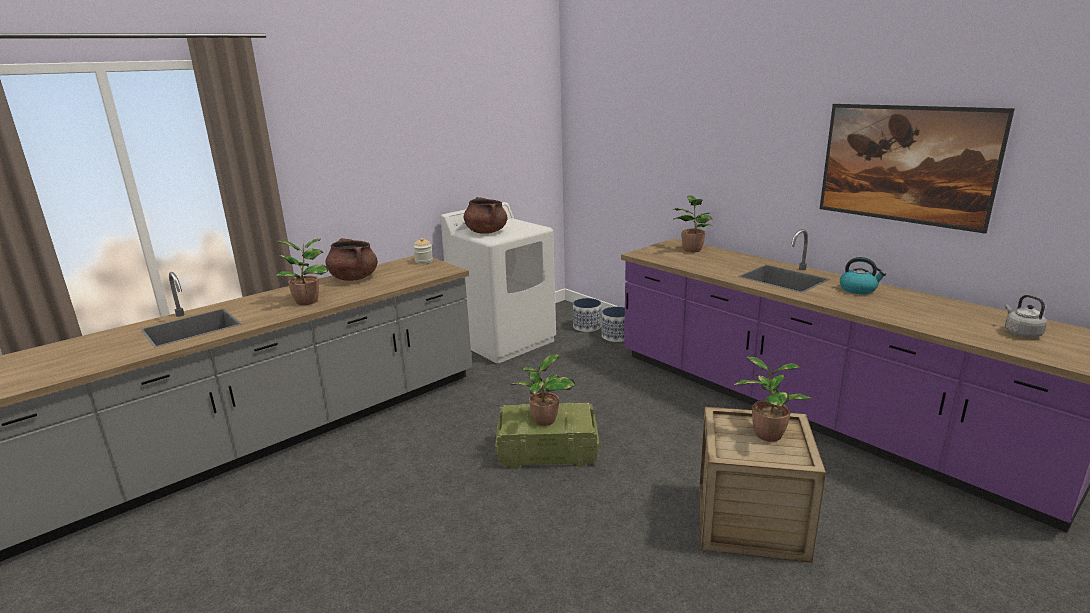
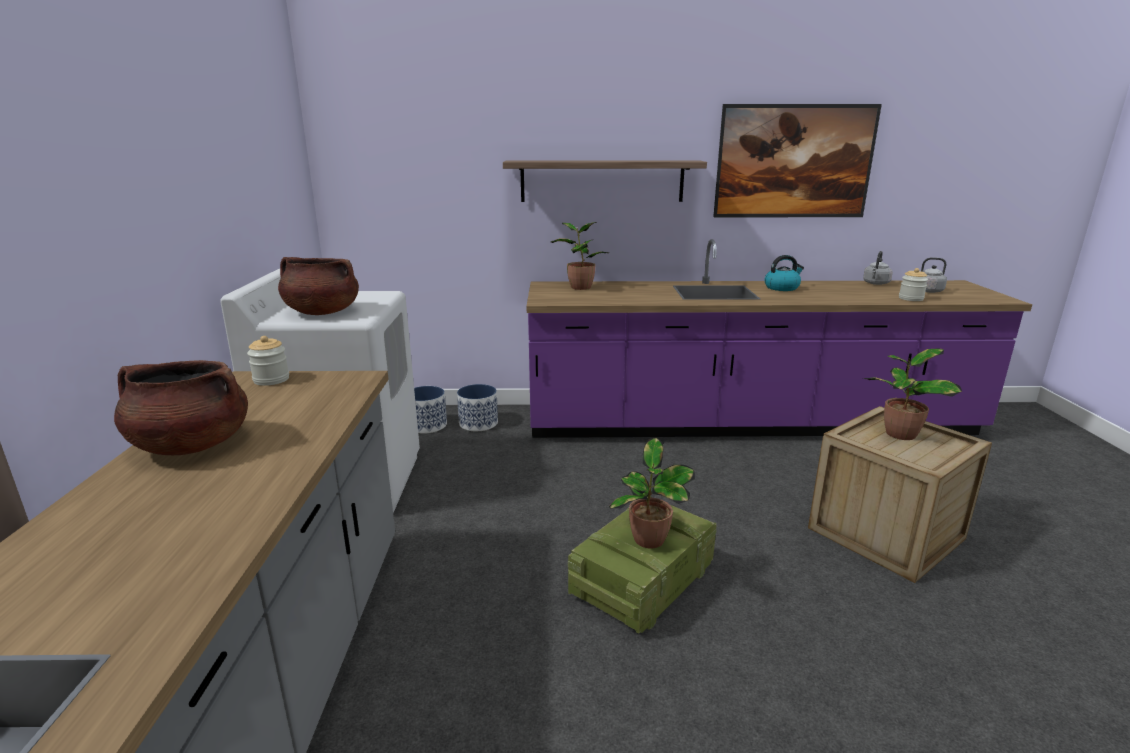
camera: 50 degrees left, 0 degrees up
(308, 301) = (192, 521): potted plant -> none
(729, 164) = (602, 181): none -> shelf
(963, 333) = (910, 298): none -> jar
(985, 311) = (875, 283): none -> grey kettle

